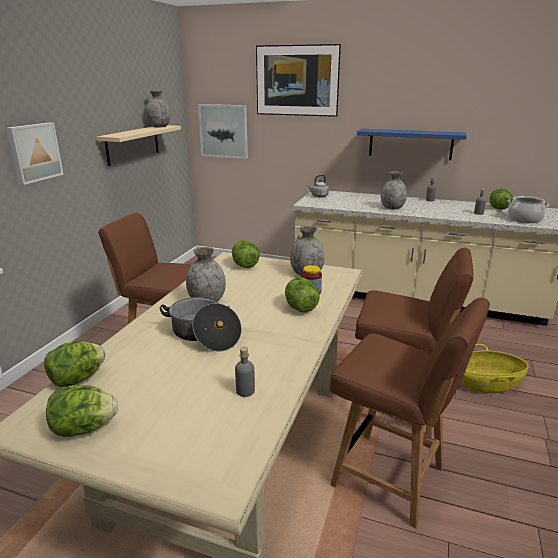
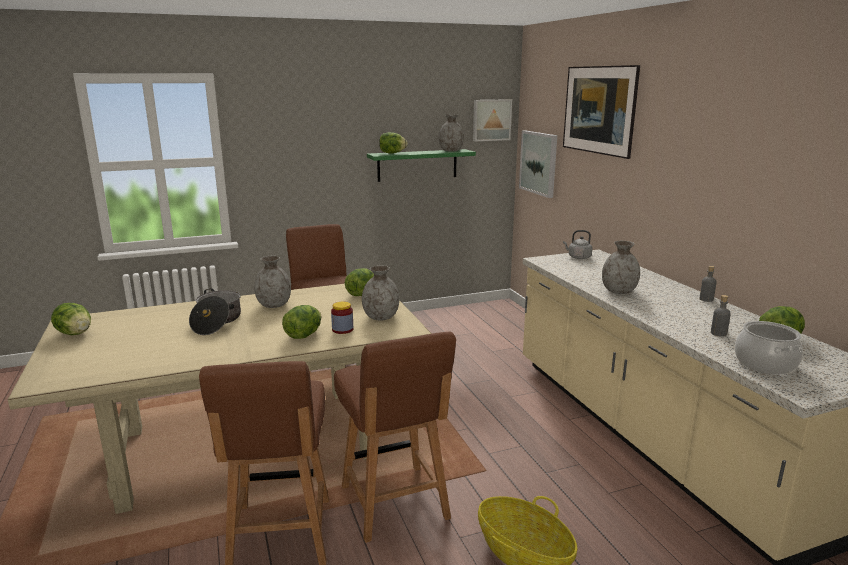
camera: 50 degrees right, 5 degrees down
(34, 152) = (291, 160): picture -> picture (491, 120)
(77, 379) = (126, 313): lettuce -> lettuce (392, 153)
(133, 144) = (417, 165): beige shelf -> green shelf
(245, 391) = (149, 357): grey bottle -> none
(410, 144) = (701, 210): blue shelf -> none

